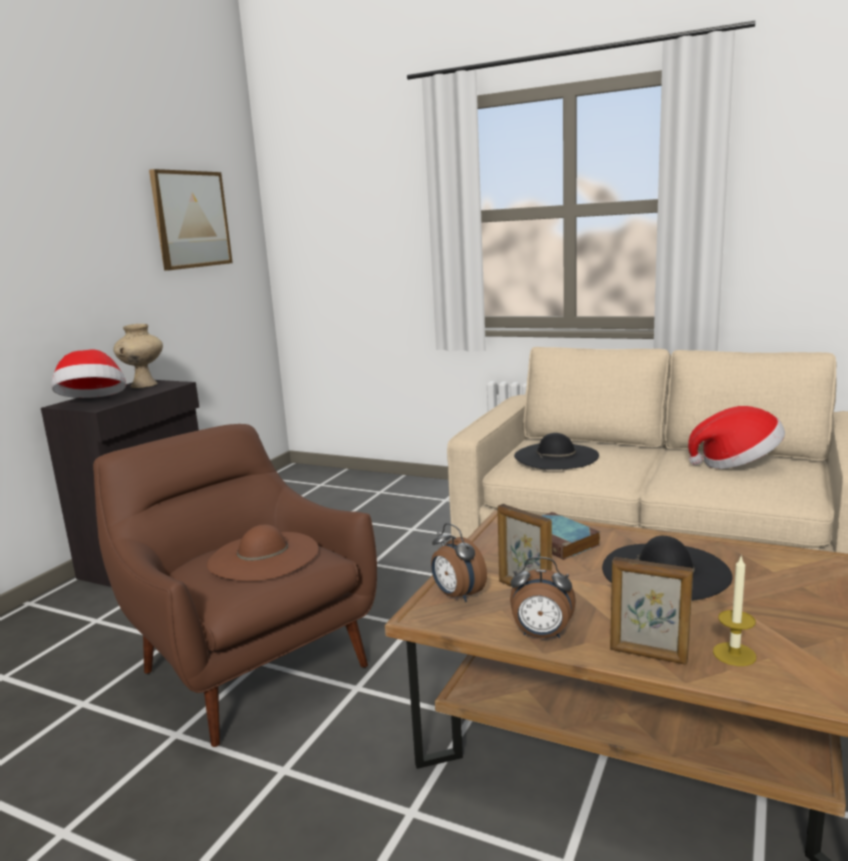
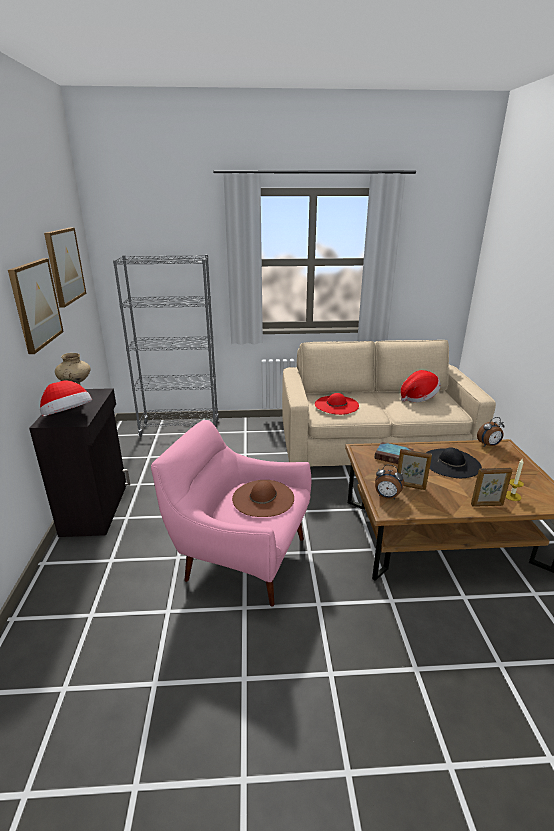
camera: 30 degrees left, 10 degrees up
(105, 255) = (35, 304): none -> picture
(249, 664) = (240, 557): brown armchair -> pink armchair
(357, 483) = (180, 429): none -> grey bookcase
(541, 635) = (442, 507): alarm clock -> alarm clock (488, 445)
(556, 456) = (336, 405): black hat -> red hat

